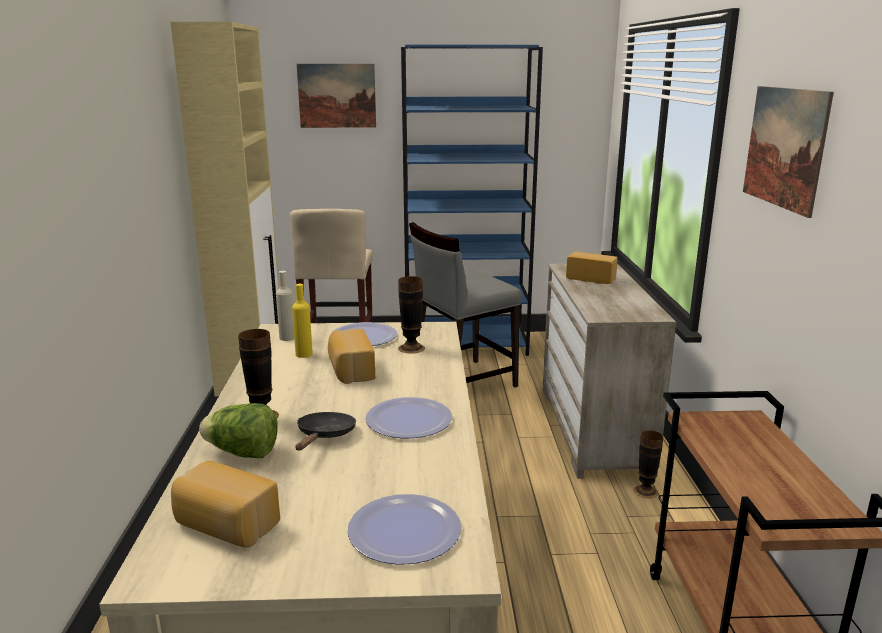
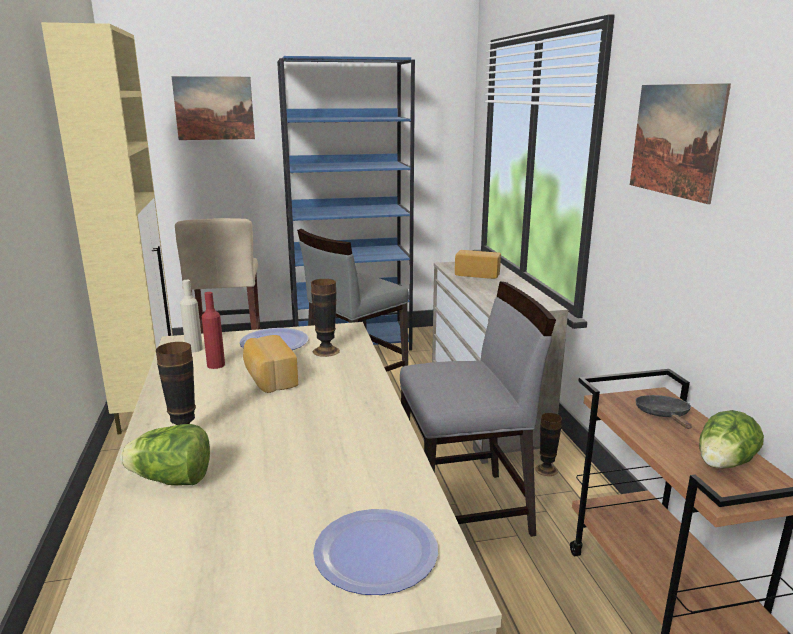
camera: 10 degrees left, 0 degrees up
(225, 525) = (169, 570): bread -> none
(304, 354) = (216, 365): yellow bottle -> red bottle
(324, 436) = (259, 451): black frying pan -> black frying pan (663, 416)
(408, 420) = (344, 426): plate -> none
(549, 523) = (465, 510): none -> grey chair
(791, 492) = (723, 464): none -> lettuce

